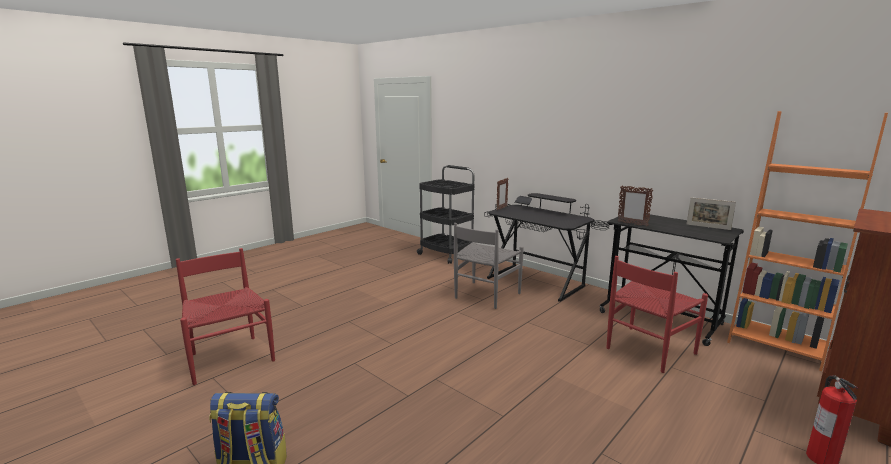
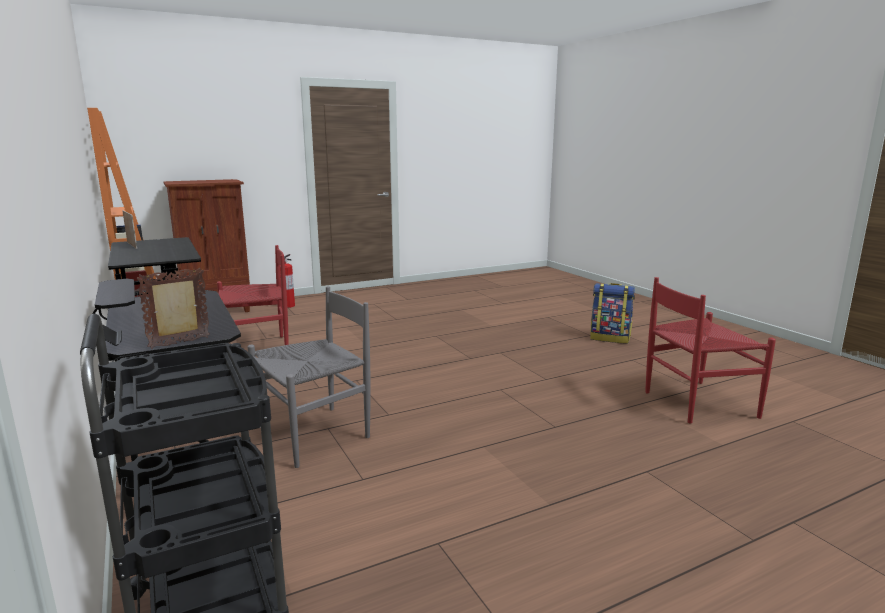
camera: 160 degrees left, 0 degrees up
(229, 358) = (696, 403): red chair -> red chair turned 90 degrees clockwise
(632, 224) = (189, 253): picture frame -> none

